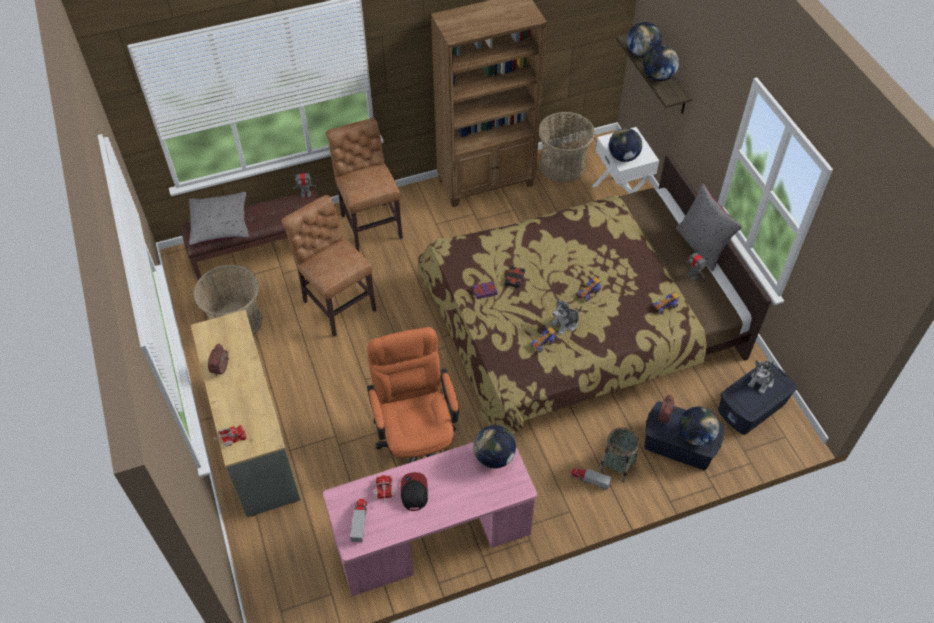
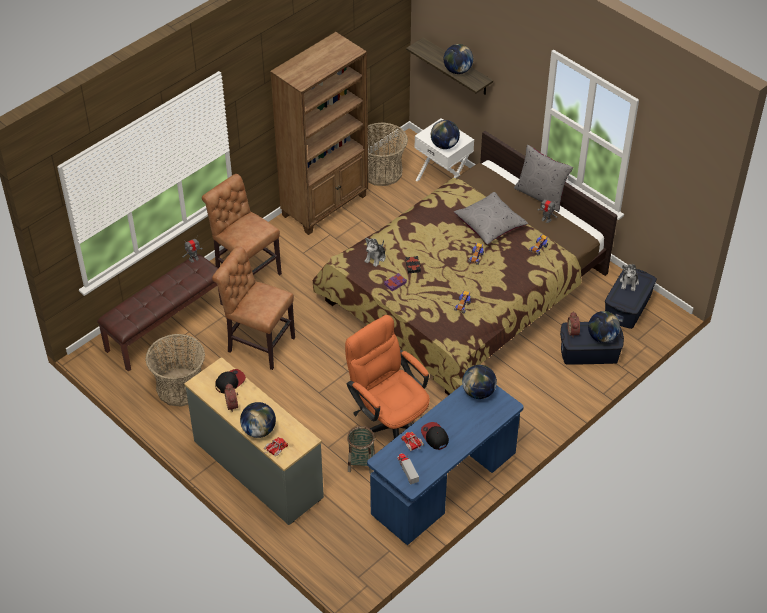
camera: 25 degrees left, 5 degrees down
(220, 225) = (135, 308): grey pillow -> grey pillow (490, 224)
(235, 341) = (230, 382): none -> cap
(433, 539) = (444, 485): pink desk -> blue desk
(565, 323) = (471, 286): plush toy -> plush toy (375, 258)
(589, 479) = (537, 400): toy truck -> none
(617, 465) = (551, 383): basket -> basket (361, 463)
(642, 53) = (434, 55): globe -> globe (259, 430)

